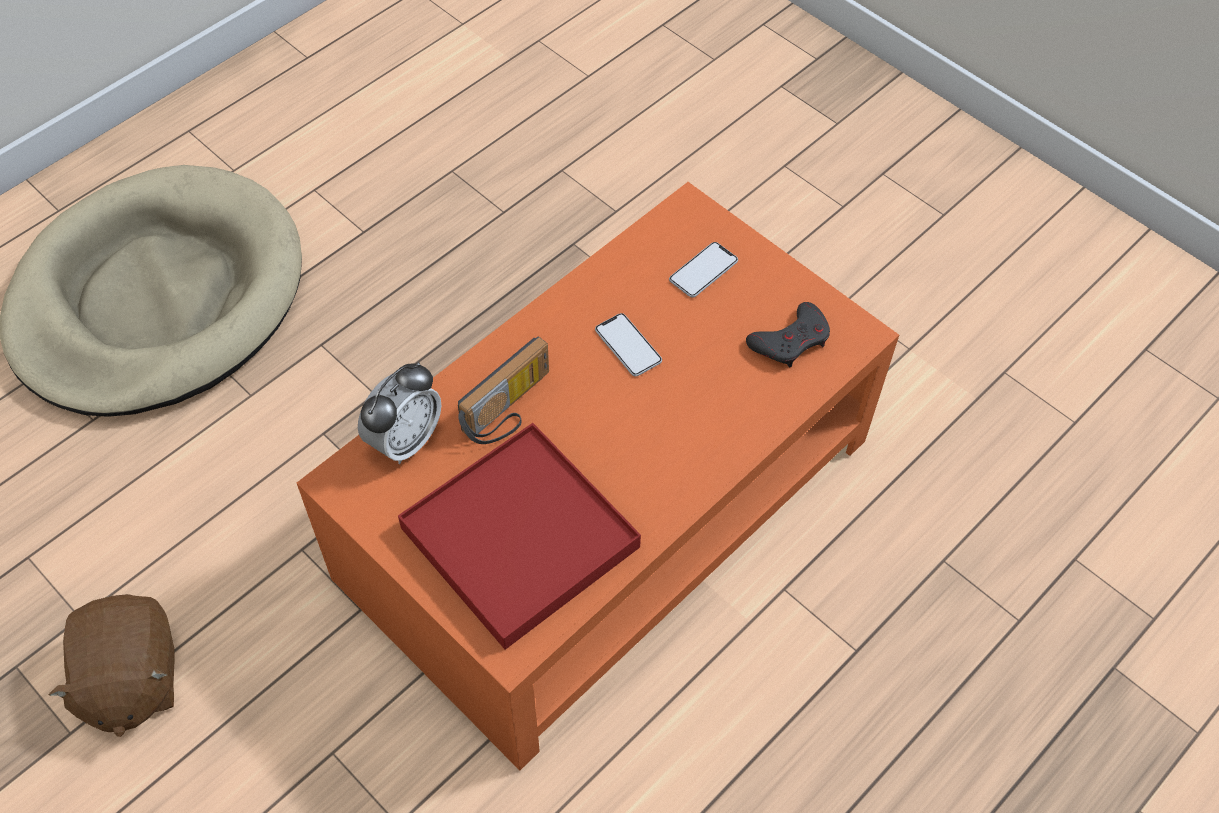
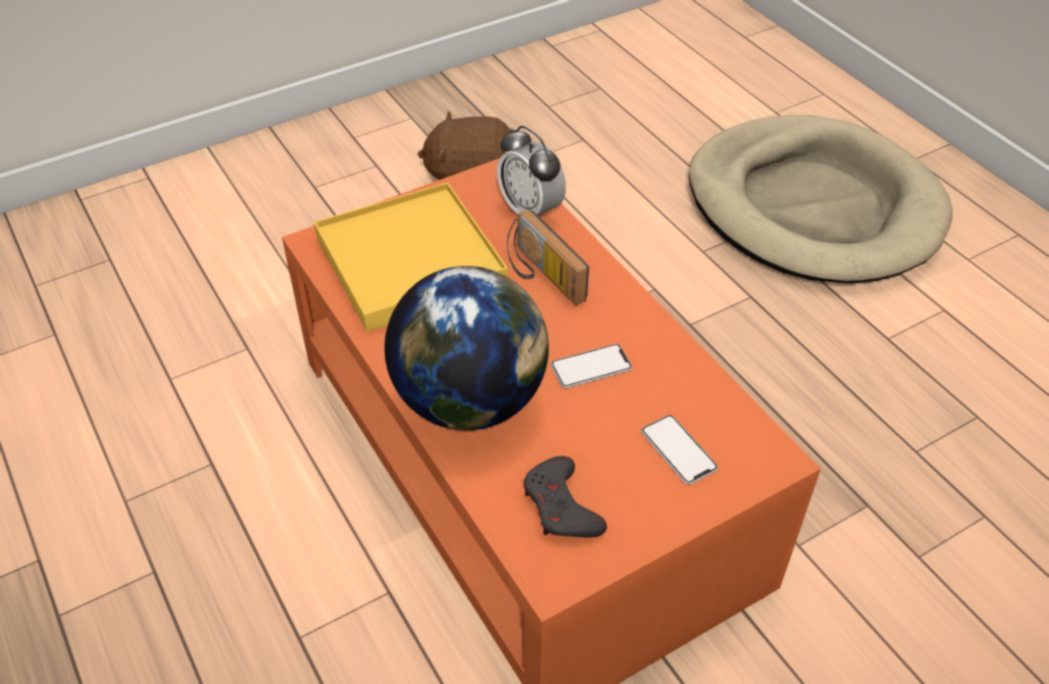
camera: 105 degrees right, 10 degrees down
(520, 537) = (411, 261): red tray -> yellow tray
(701, 432) = (470, 401): none -> globe

